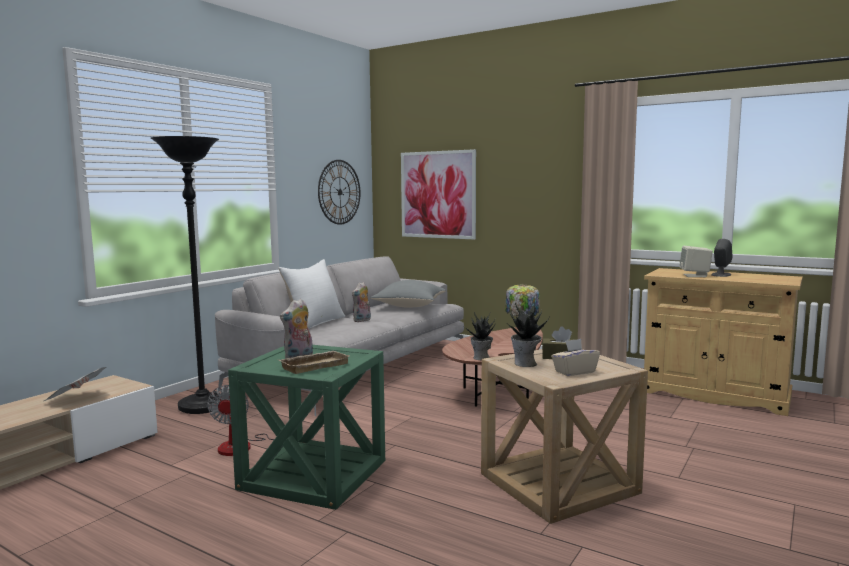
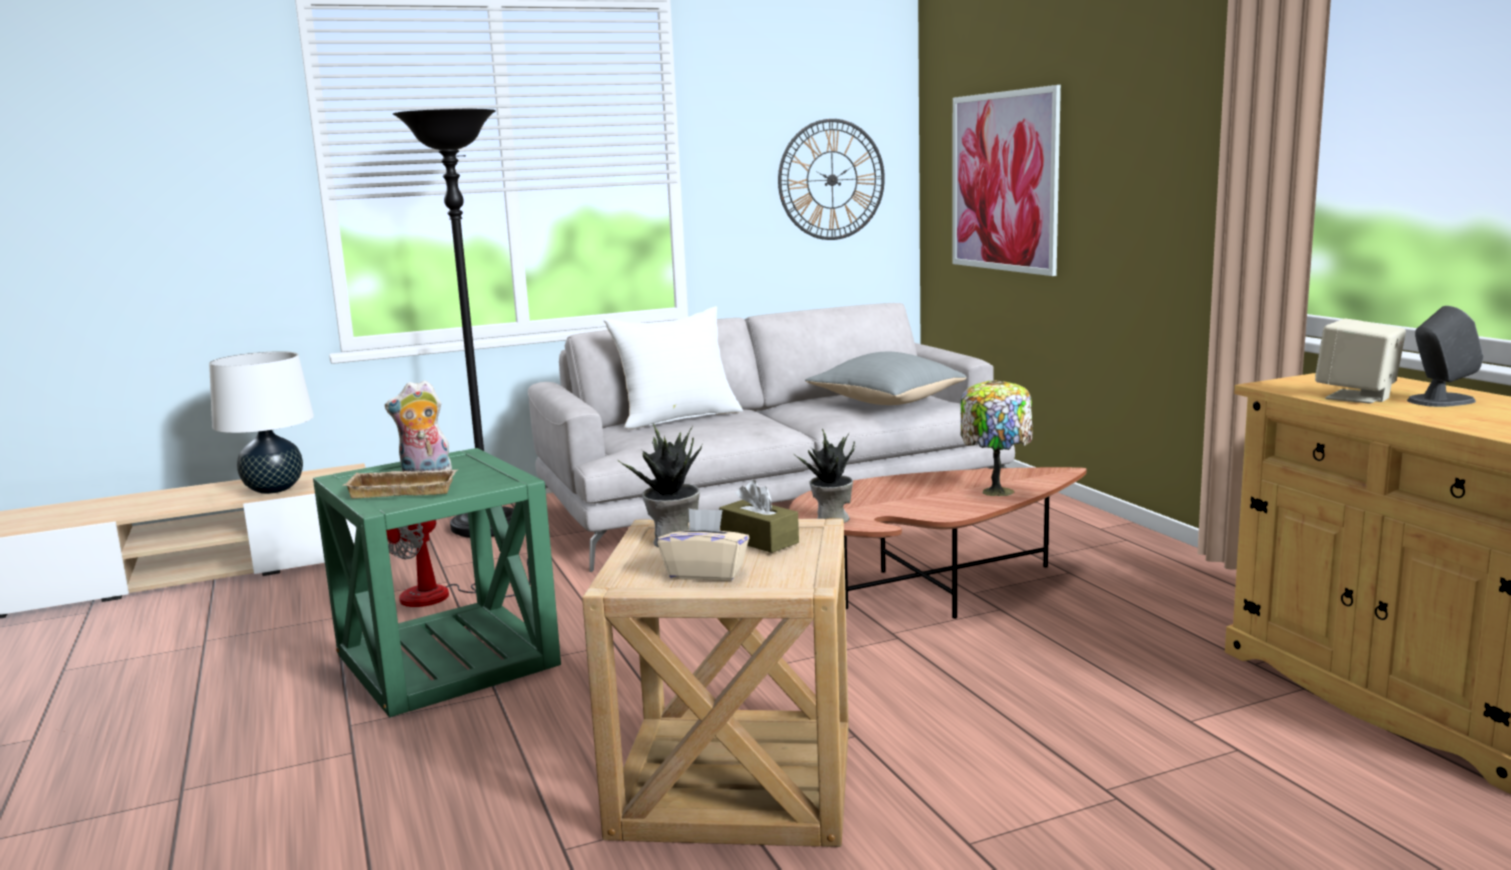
camera: 35 degrees right, 5 degrees up
(76, 398) = (273, 489): newspaper -> white table lamp
(362, 320) = (757, 421): plush toy -> none

